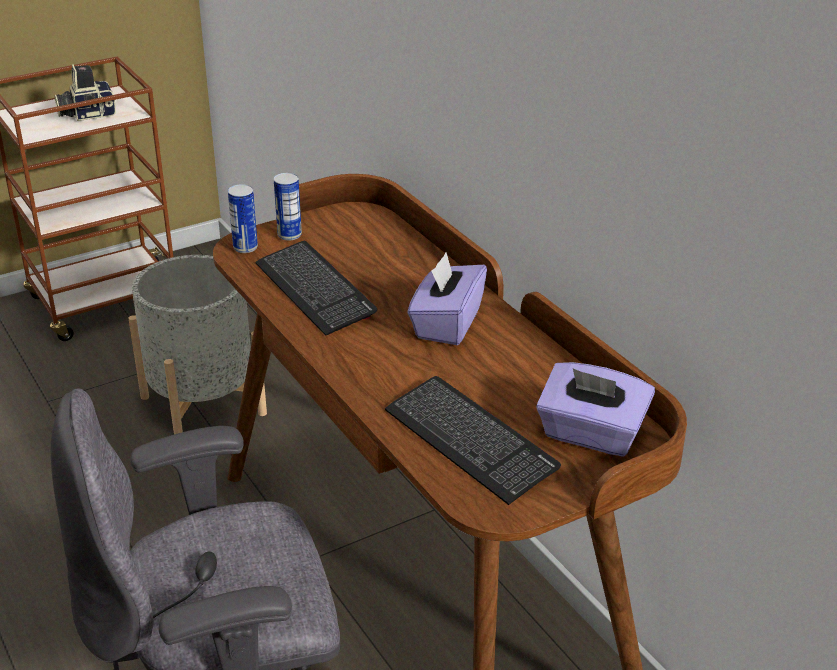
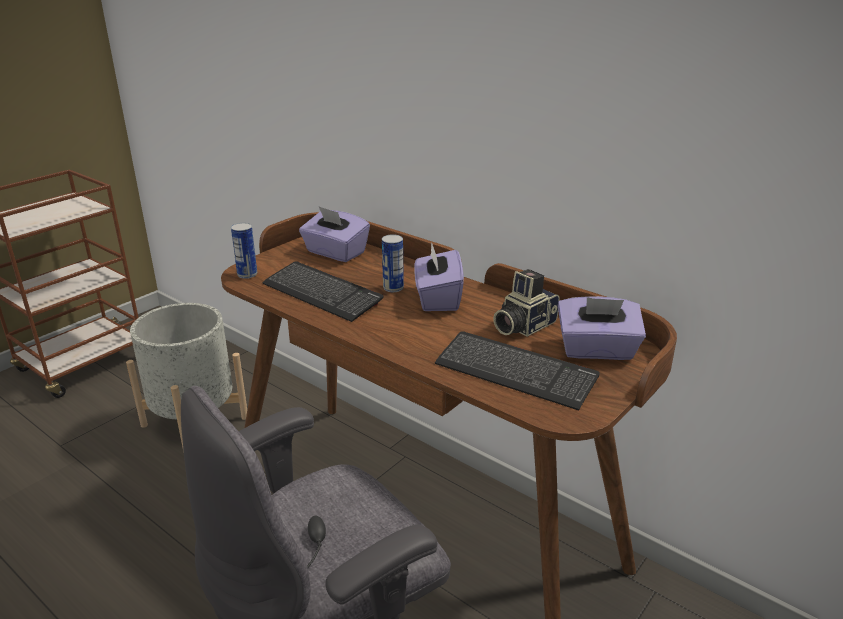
camera: 20 degrees left, 5 degrees down
(87, 114) = (55, 212): camera -> camera (522, 325)
(289, 235) = (277, 261): can -> can (393, 288)
(365, 234) = (335, 253): none -> purple tissue box

